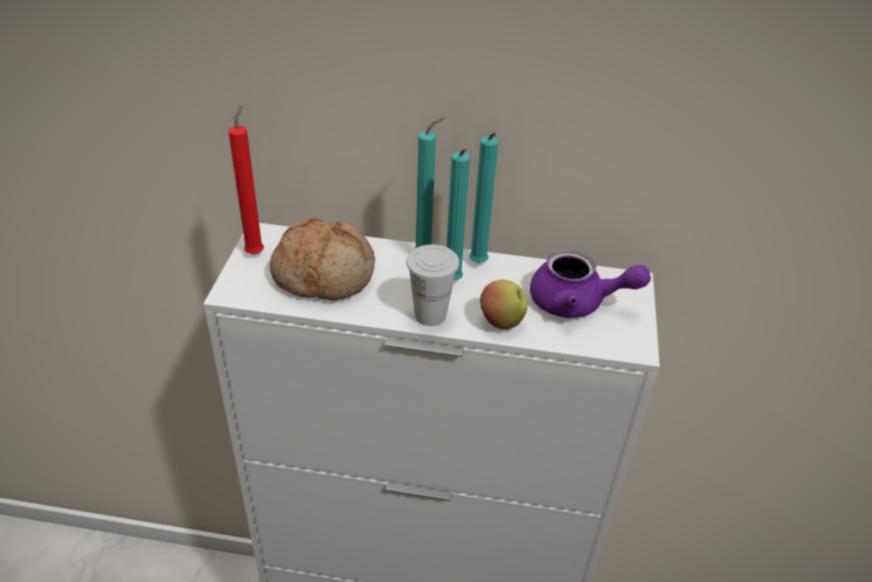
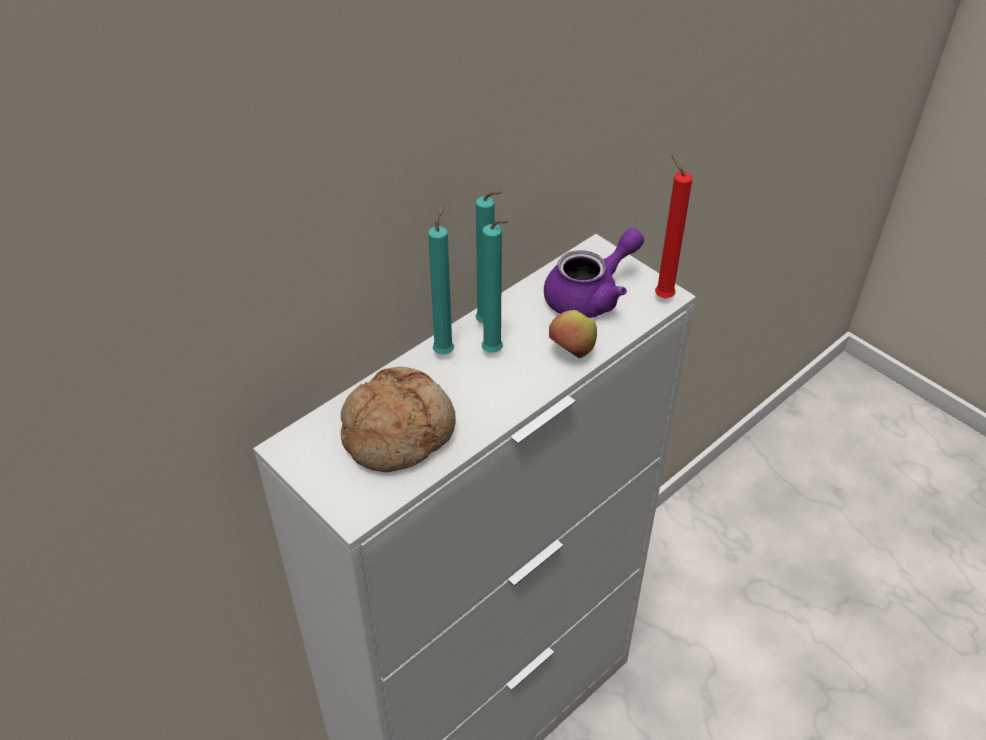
camera: 50 degrees left, 5 degrees up
(256, 252) = (312, 466): red candle -> red candle (661, 296)
(430, 315) = (522, 390): white cup -> none

